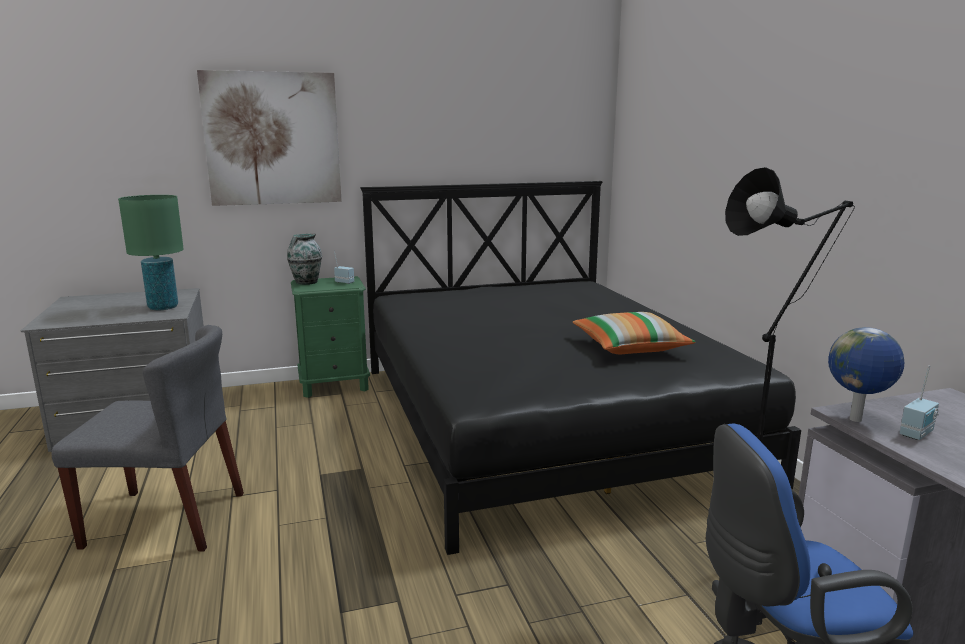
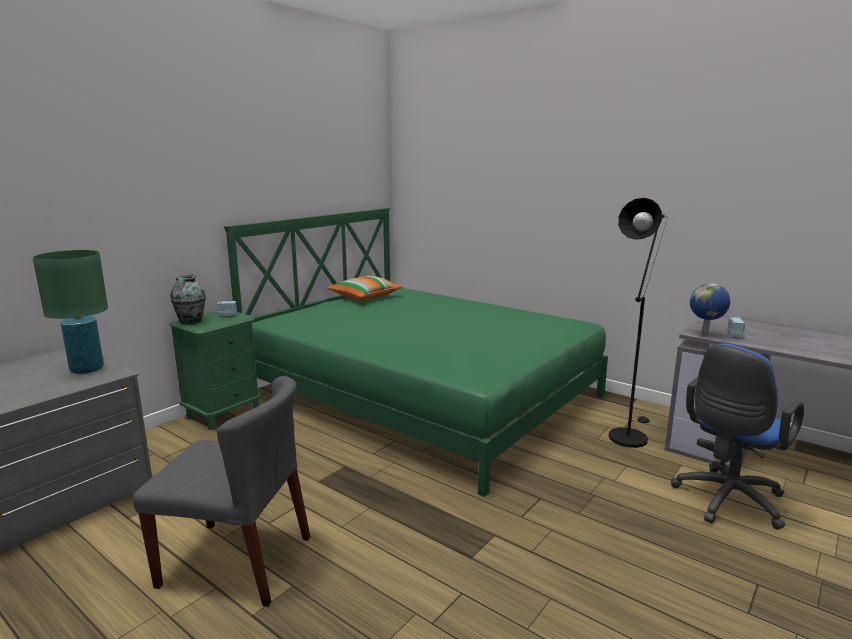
camera: 35 degrees left, 0 degrees up
(167, 519) = (237, 561): grey chair -> grey chair turned 45 degrees clockwise
(273, 139) = (143, 185): picture -> none
(540, 421) = (422, 396): black bed -> green bed
(630, 347) = (501, 325): pillow -> pillow (365, 297)

